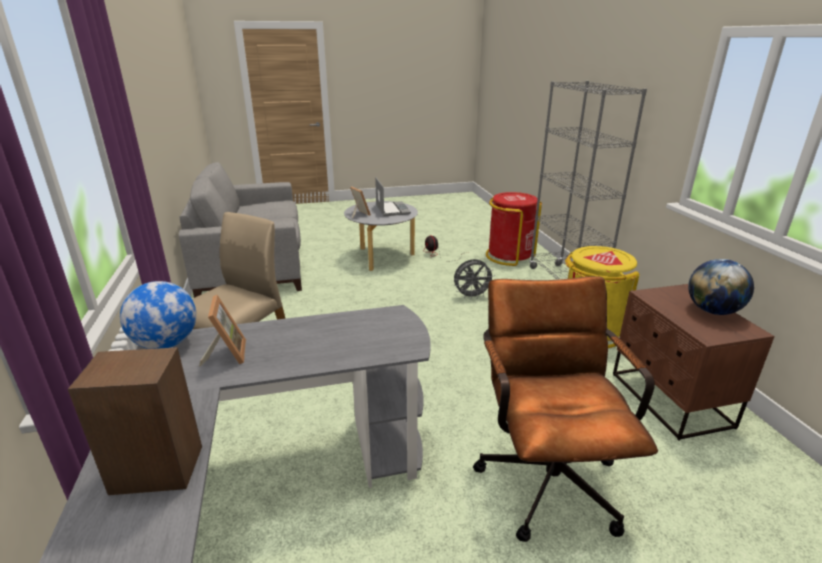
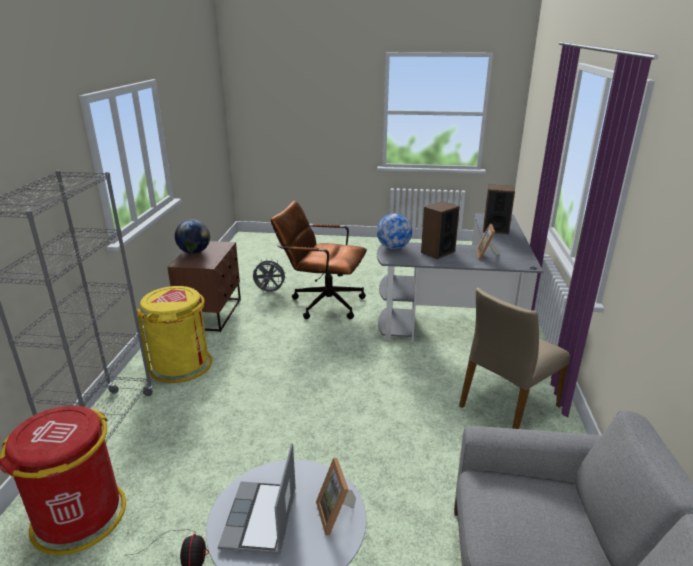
camera: 160 degrees left, 0 degrees up
(166, 344) = (523, 263): globe -> globe (393, 247)
(319, 345) = (437, 252): none -> speaker
(472, 296) = (236, 434): grey fan -> grey fan (269, 291)
(546, 473) = (322, 302): brown office chair -> brown office chair turned 90 degrees clockwise

